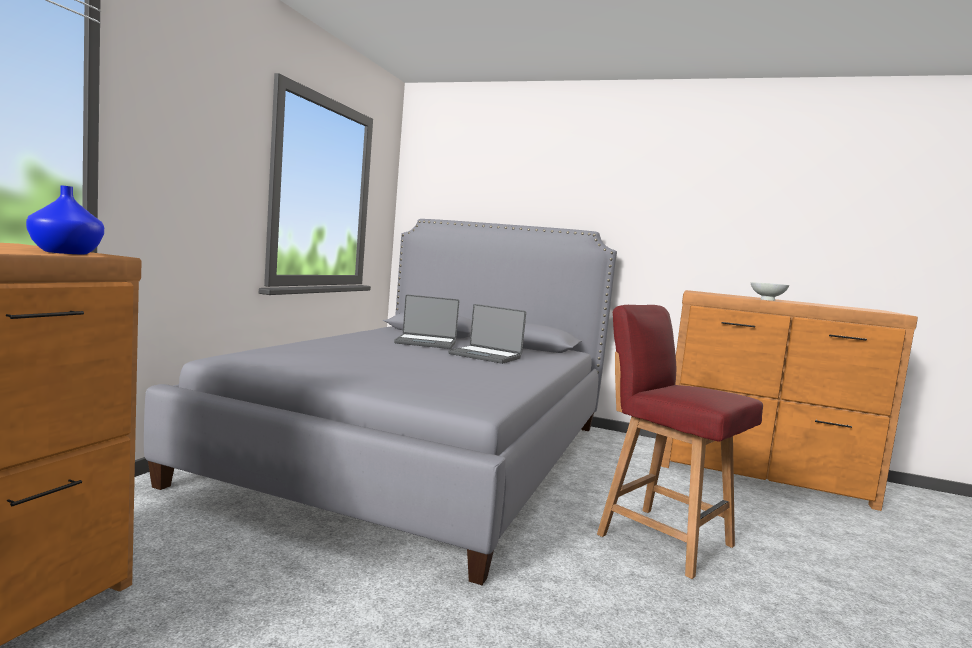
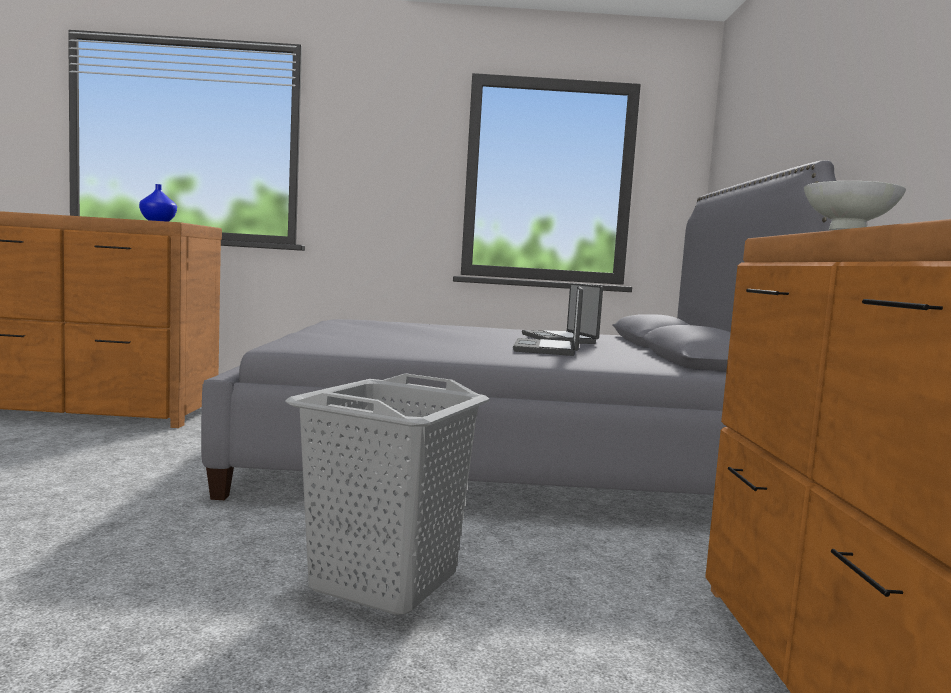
camera: 70 degrees right, 0 degrees up
(662, 538) = (385, 581): red chair -> grey laundry basket

